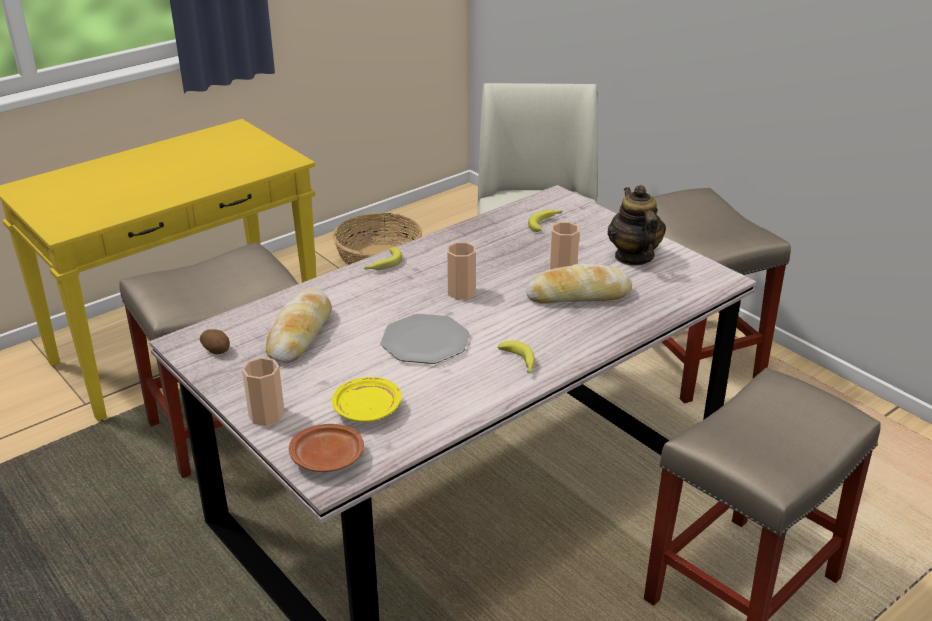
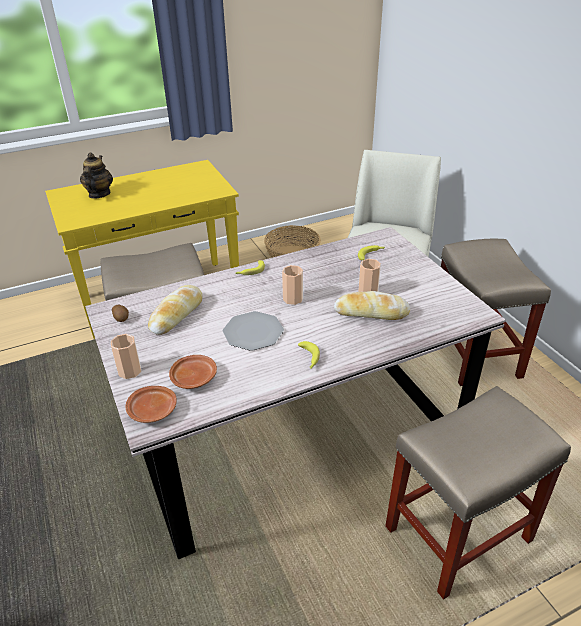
camera: 15 degrees right, 5 degrees up
(367, 409) = (194, 377): yellow plate -> brown plate
(633, 257) = (422, 288): teapot -> teapot (99, 194)

